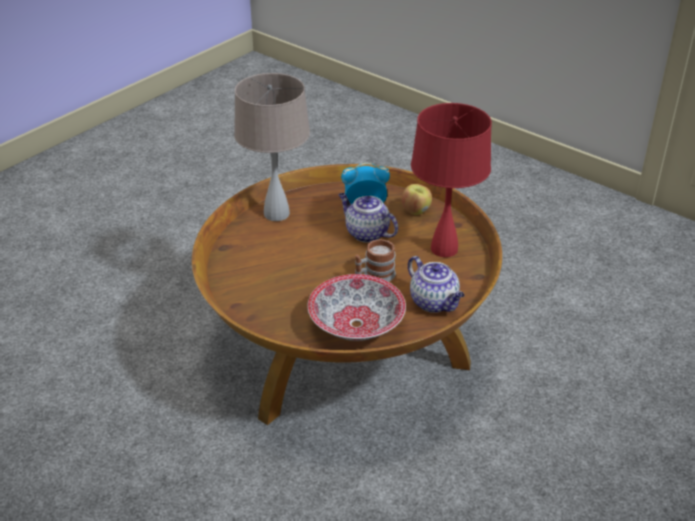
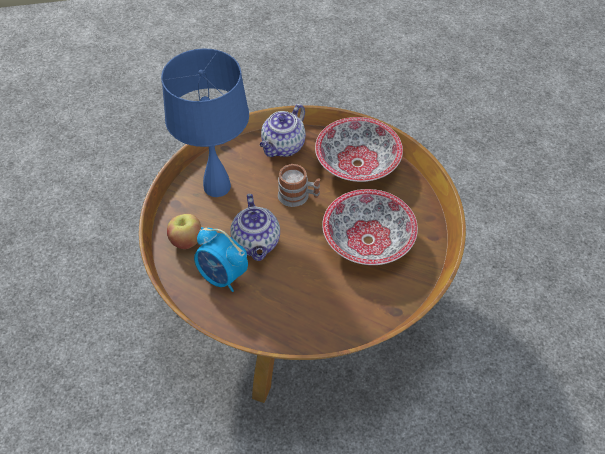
camera: 140 degrees left, 15 degrees up
(276, 214) = (310, 325): beige table lamp -> none
(286, 276) = (367, 241): none -> bowl
(435, 303) = (283, 147): teapot -> teapot turned 150 degrees counterclockwise
(444, 249) = (217, 186): red table lamp -> blue table lamp

